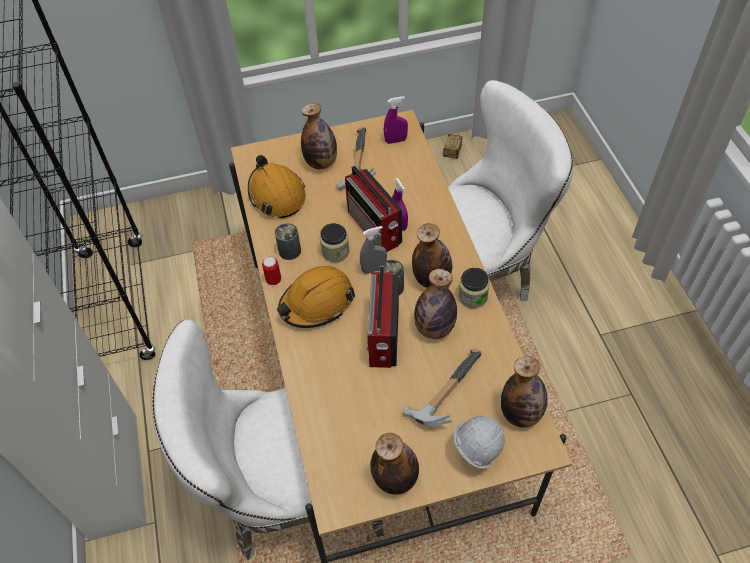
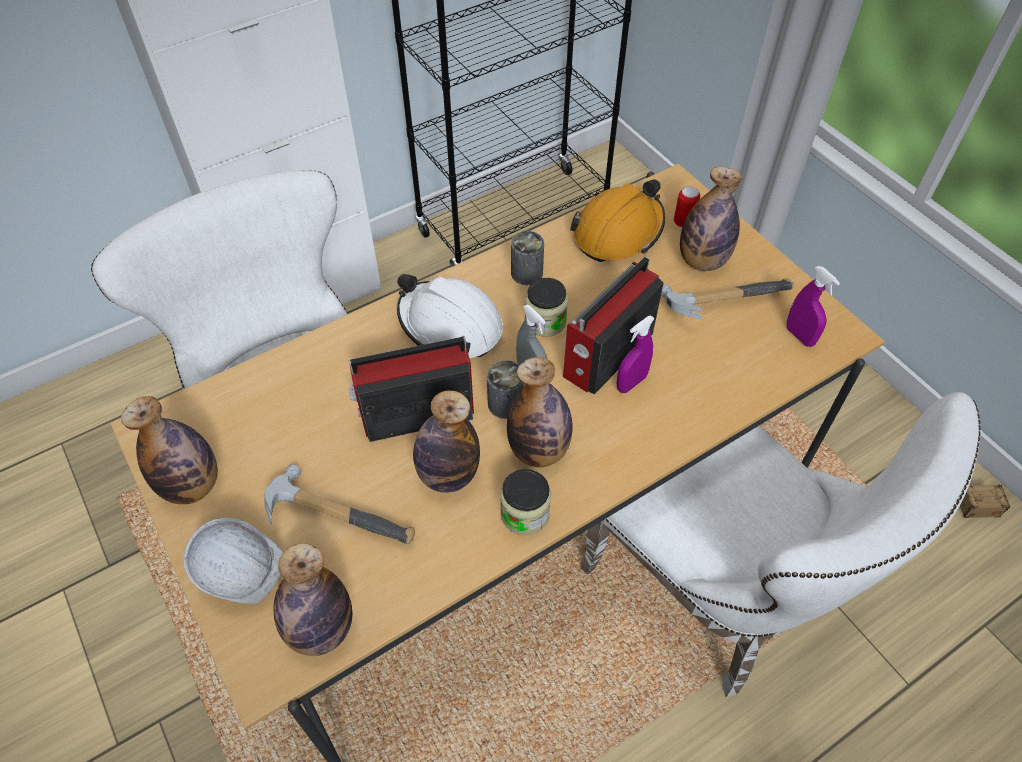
camera: 70 degrees right, 0 degrees up
(273, 280) = (472, 271): can -> can (683, 222)
(316, 303) = (450, 325): orange hard hat -> white hard hat

